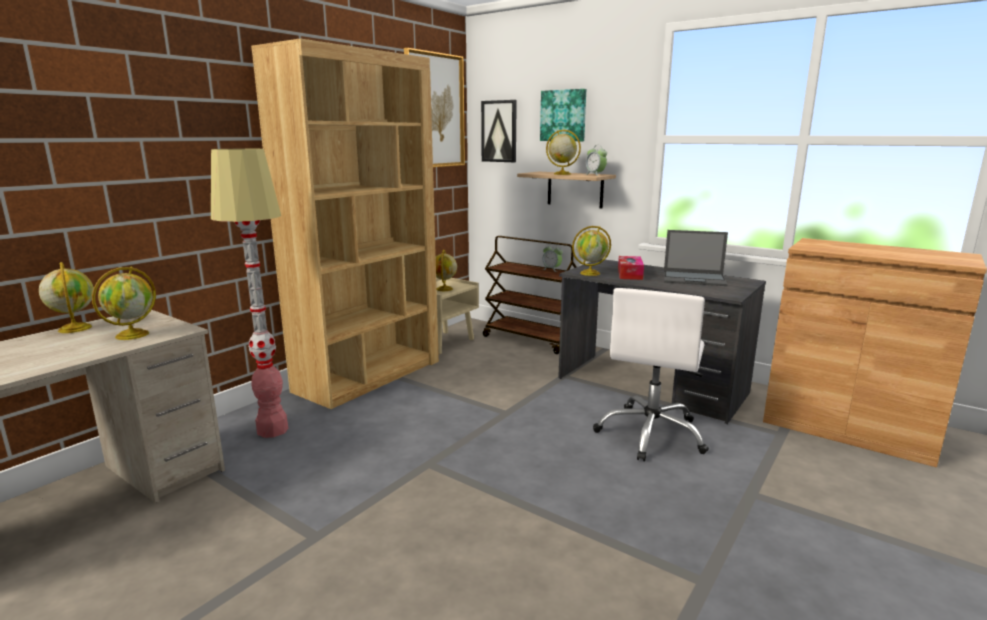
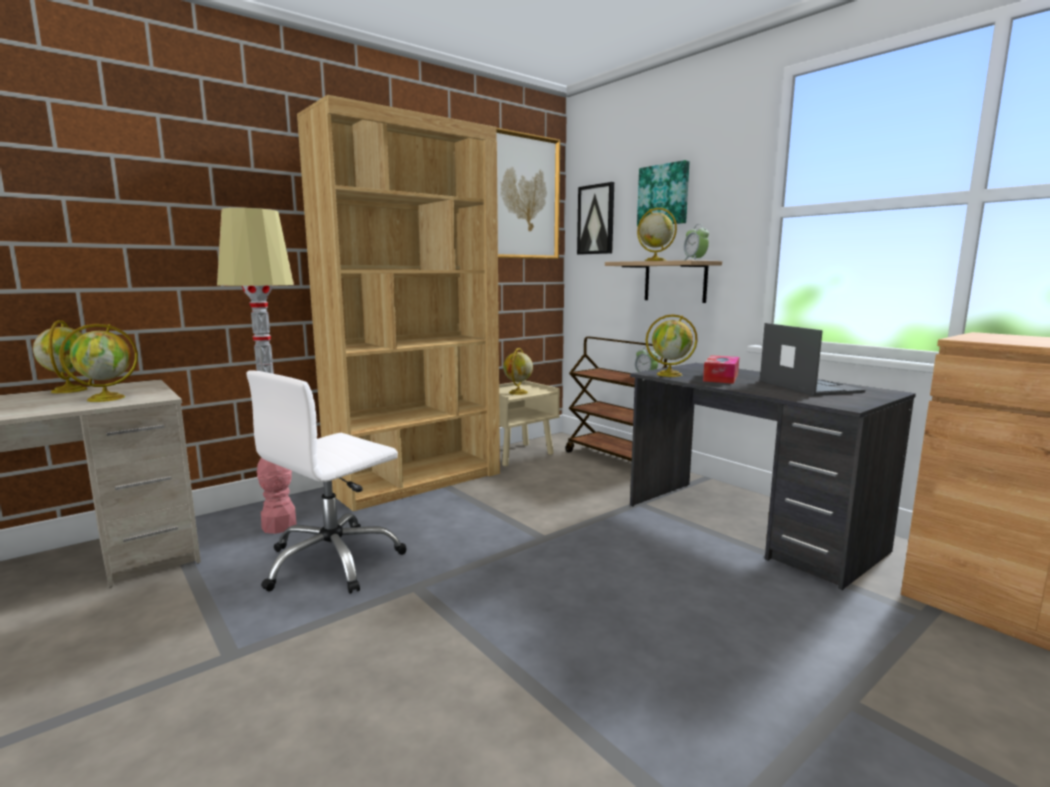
camera: 15 degrees right, 5 degrees down
(651, 434) = (722, 589): white office chair -> white office chair (333, 561)
(694, 279) = (808, 386): laptop -> laptop turned 135 degrees counterclockwise

